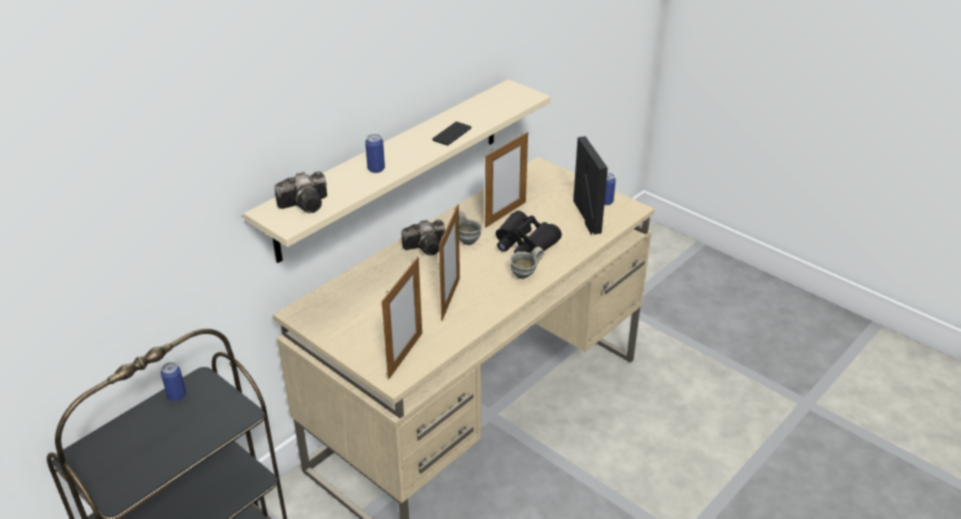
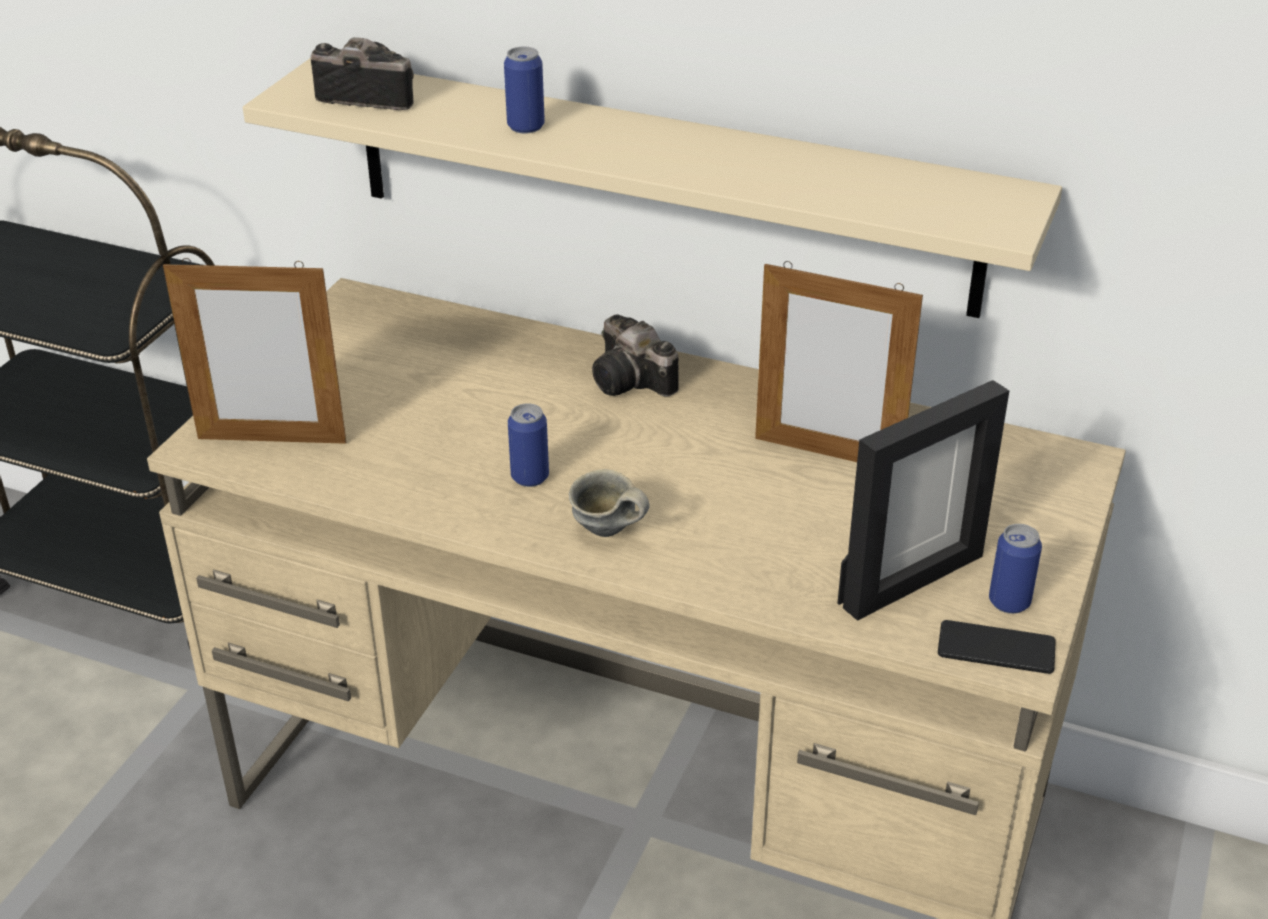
camera: 70 degrees right, 0 degrees up
(177, 395) = (139, 268): can -> can (530, 477)
(307, 204) = (364, 96): camera -> camera turned 150 degrees clockwise
(450, 298) = (471, 451): picture frame -> none
(452, 134) = (727, 171): phone -> phone (996, 648)
(468, 240) = (692, 426): grey mug -> none
(524, 243) = (730, 506): black binoculars -> none

